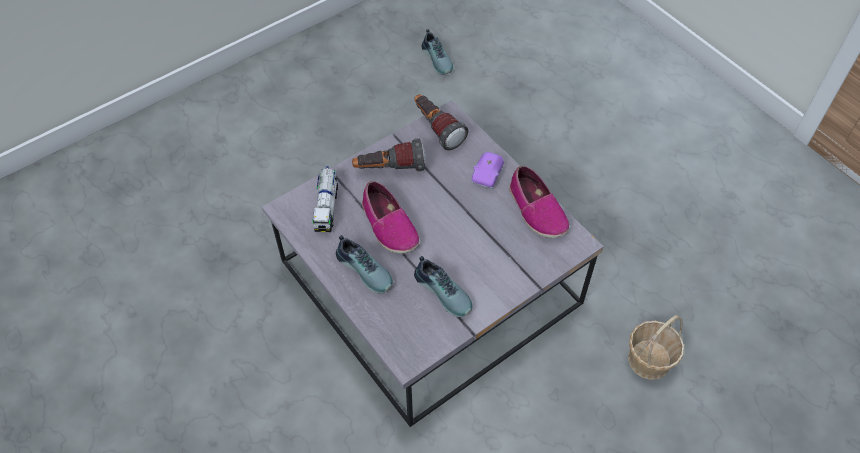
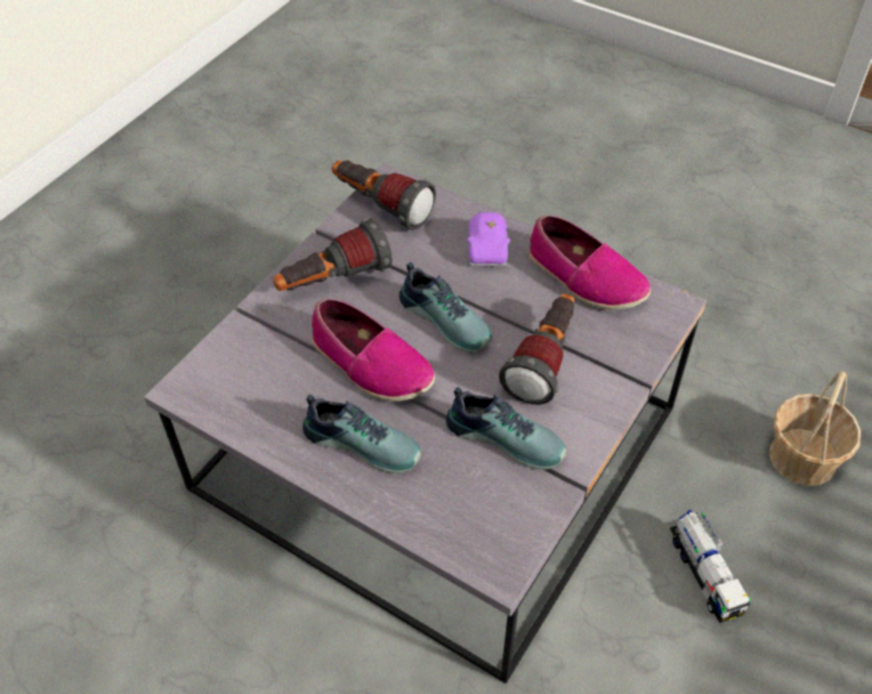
camera: 20 degrees left, 5 degrees down
(326, 207) = (256, 365): toy truck -> toy truck (704, 574)
(438, 59) = (313, 140): shoe -> shoe (447, 319)
(487, 254) = (544, 361): none -> flashlight

